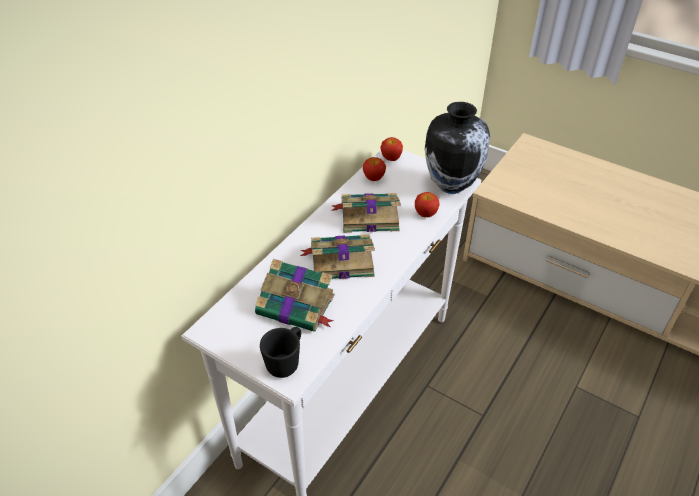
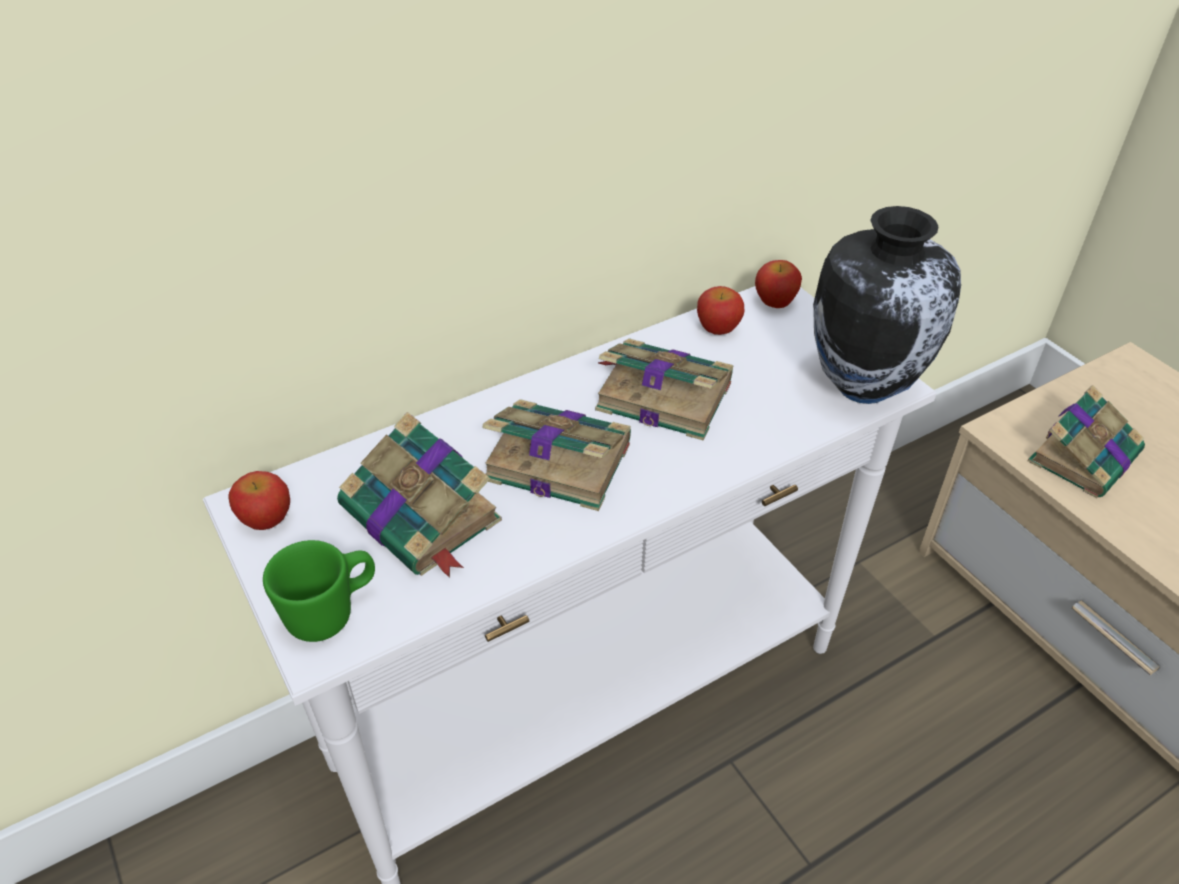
camera: 25 degrees right, 0 degrees up
(286, 361) = (332, 613): black mug -> green mug
(425, 214) = (777, 424): apple -> apple (266, 519)
(529, 190) = (1085, 456): none -> book

